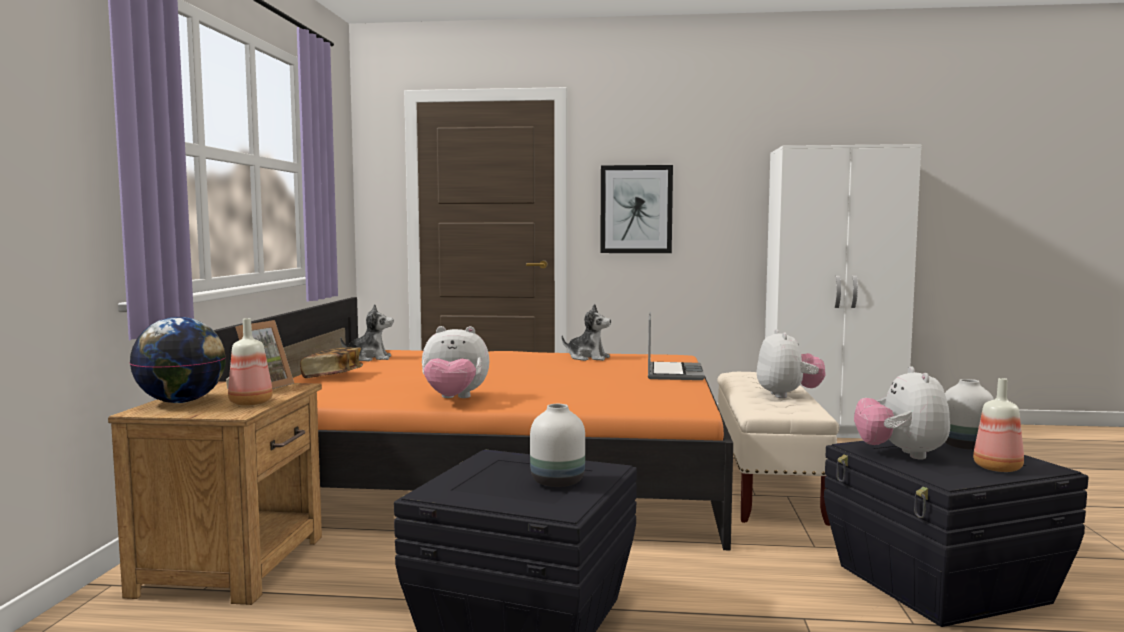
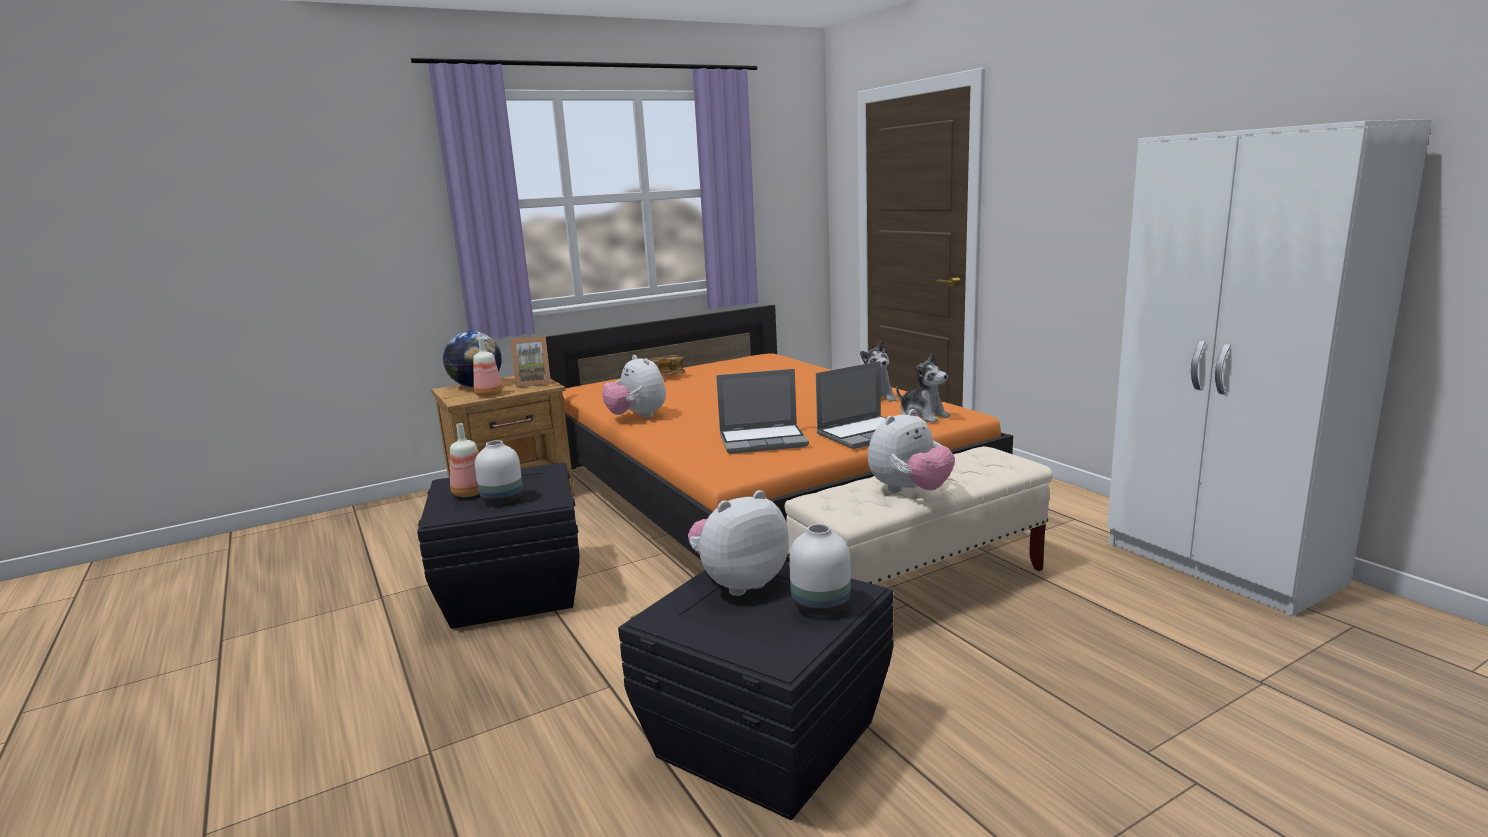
camera: 55 degrees right, 10 degrees up
(370, 358) = (737, 364): plush toy -> plush toy (923, 416)
(633, 388) = (764, 440): none -> laptop
(636, 209) = (1044, 220): picture -> none
(999, 468) = (741, 635): bottle -> bottle (470, 493)

